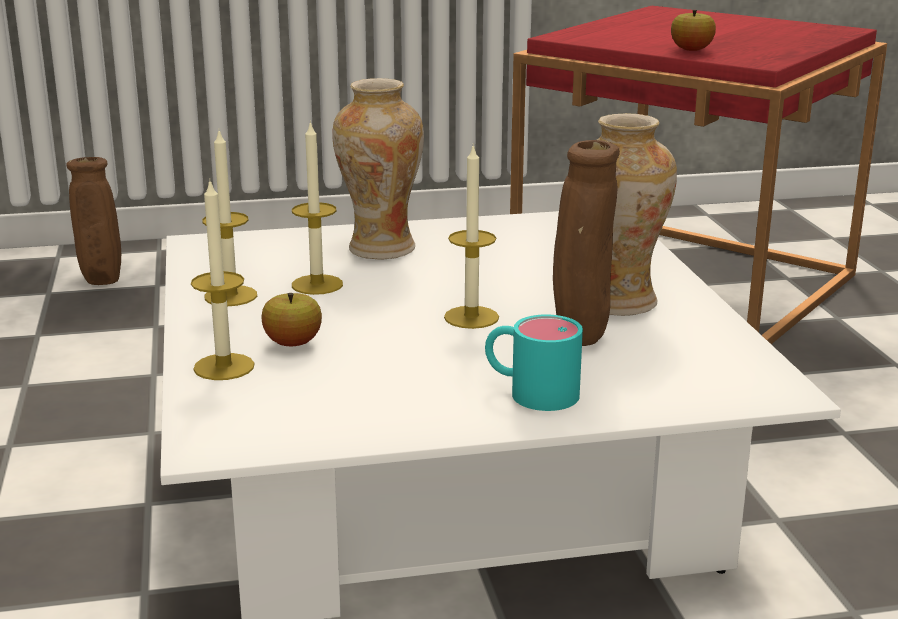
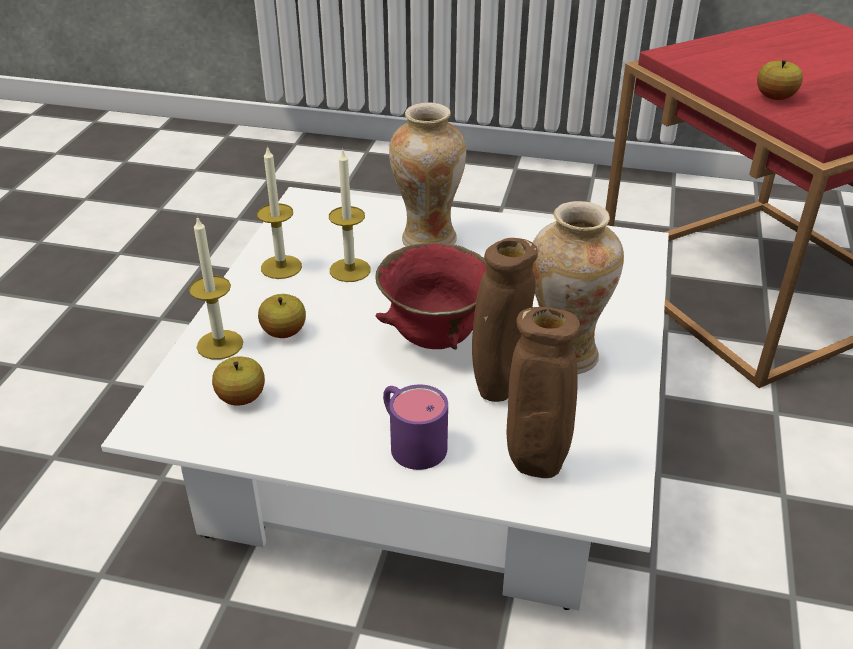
camera: 25 degrees right, 15 degrees up
(102, 283) = (308, 177): brown vase -> brown vase (534, 469)
(299, 401) = (241, 398): none -> apple
(471, 317) = (434, 340): candle -> red bowl
(530, 391) = (410, 441): turquoise mug -> purple mug

